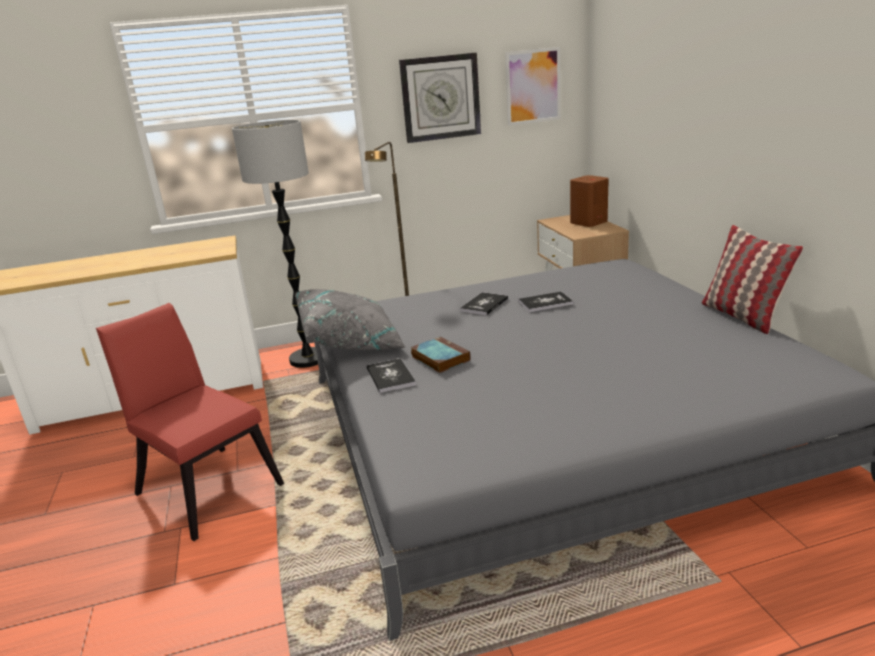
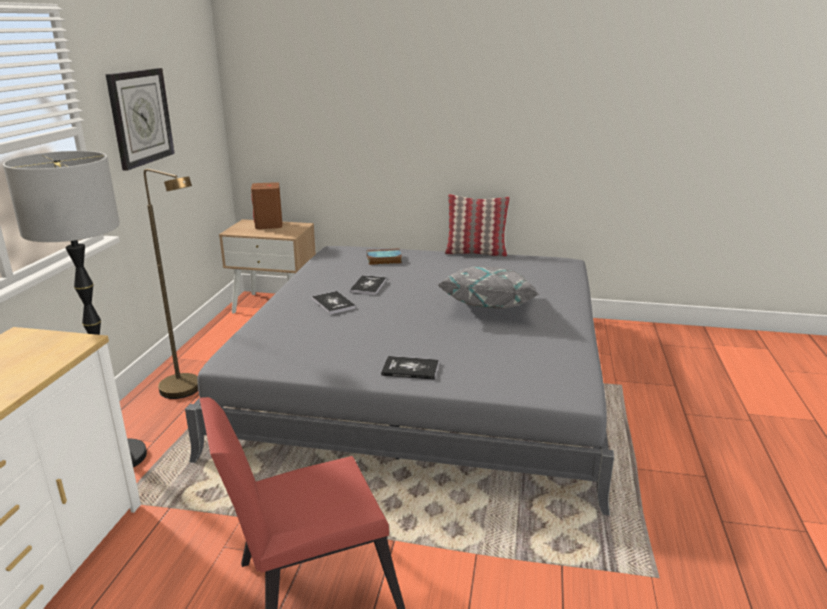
camera: 65 degrees left, 0 degrees up
(351, 342) = (312, 371): grey pillow -> grey pillow (489, 306)
(439, 358) = (406, 343): book -> book (383, 260)
(533, 86) = (195, 103): picture -> none

